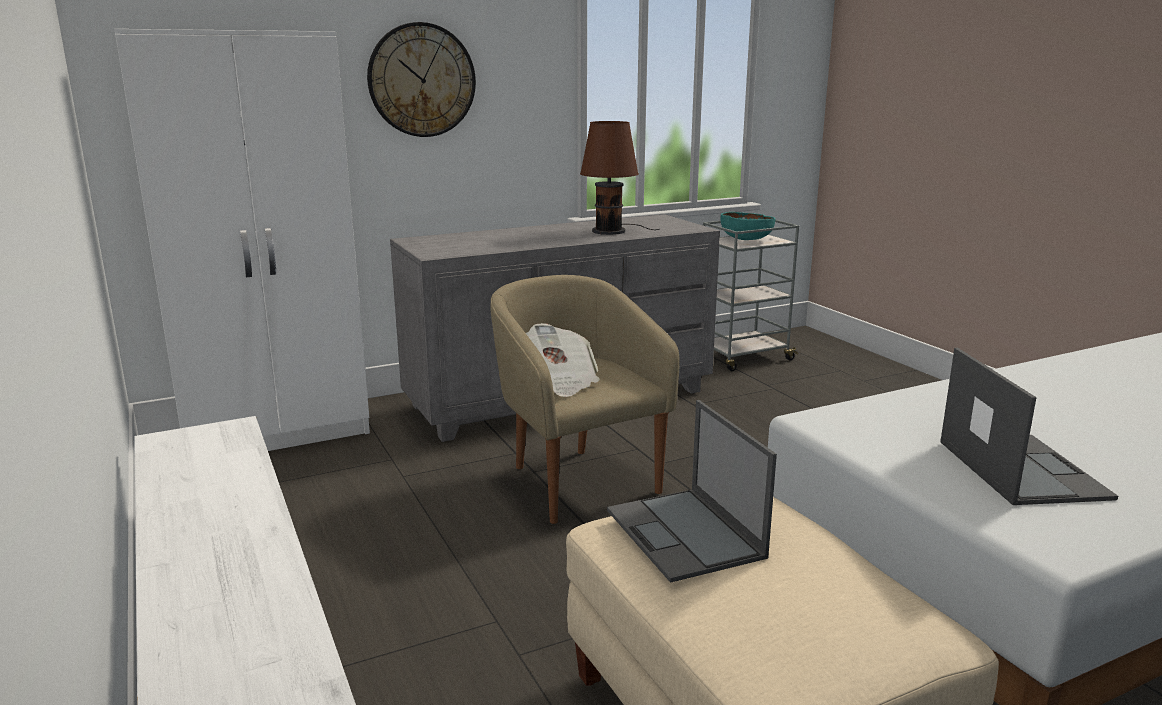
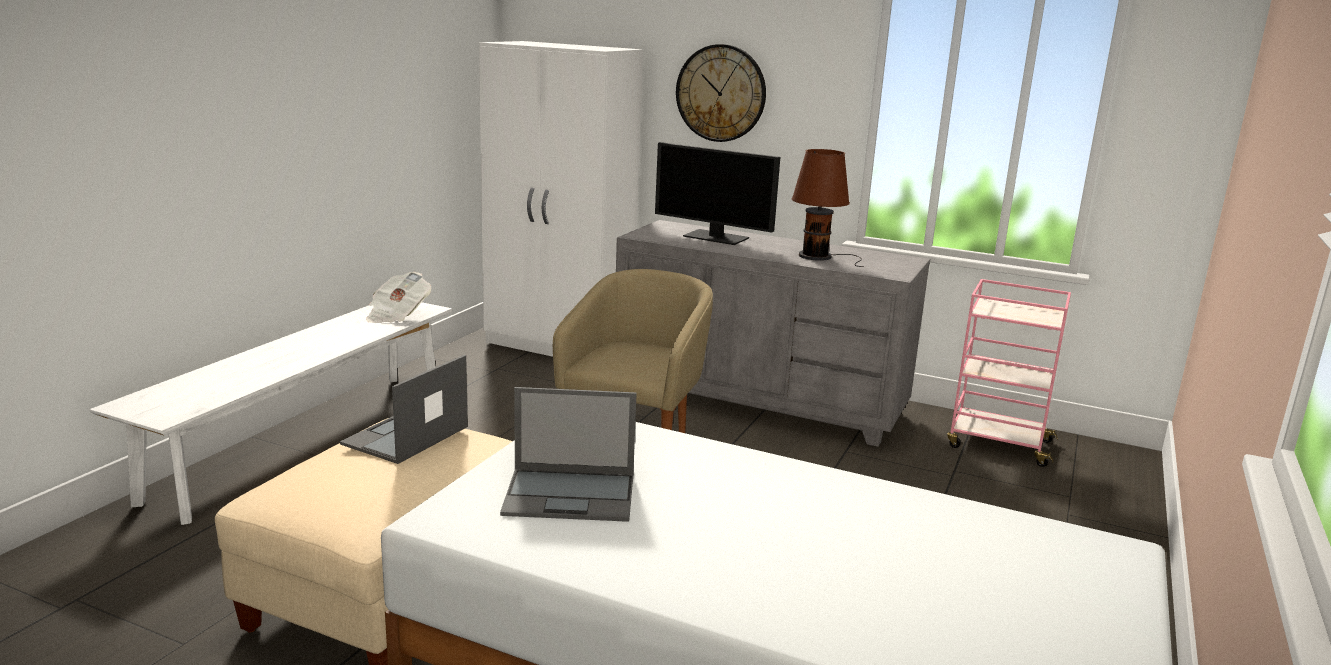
camera: 50 degrees right, 0 degrees up
(494, 238) = (716, 237): none -> monitor
(558, 381) = (614, 354): newspaper -> newspaper (397, 315)
(743, 358) = (997, 444): grey cart -> pink cart
(745, 240) = (1014, 310): turquoise bowl -> none
(1020, 468) = (571, 495): laptop -> laptop turned 45 degrees clockwise

